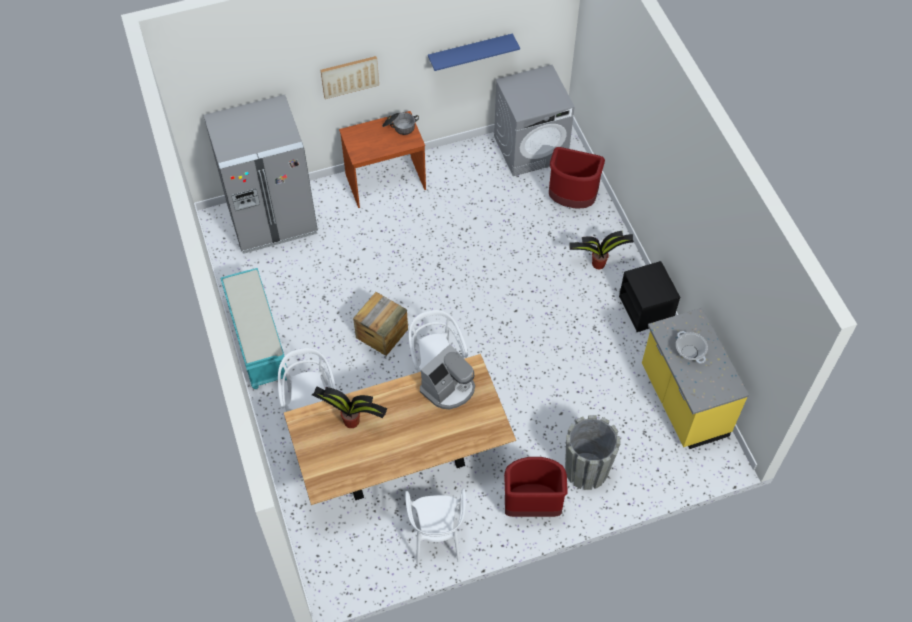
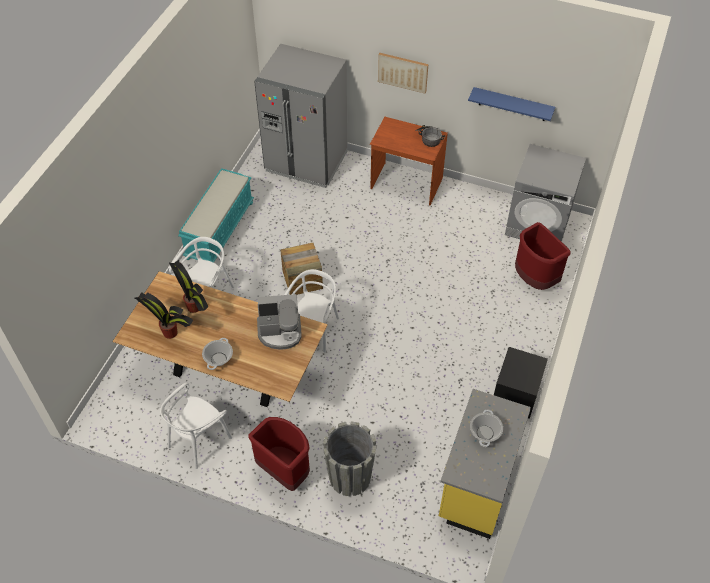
camera: 40 degrees right, 5 degrees down
(421, 449) = (218, 359): none -> cooking pot
(597, 264) = (509, 336): potted plant -> potted plant (169, 332)

